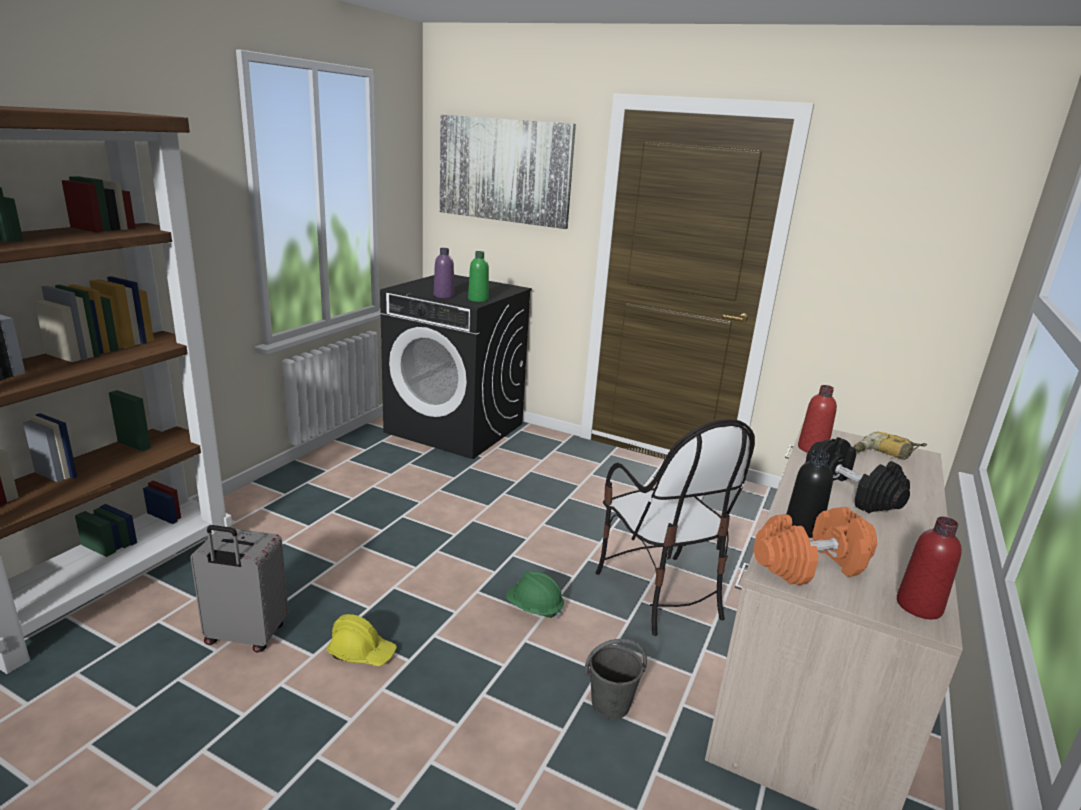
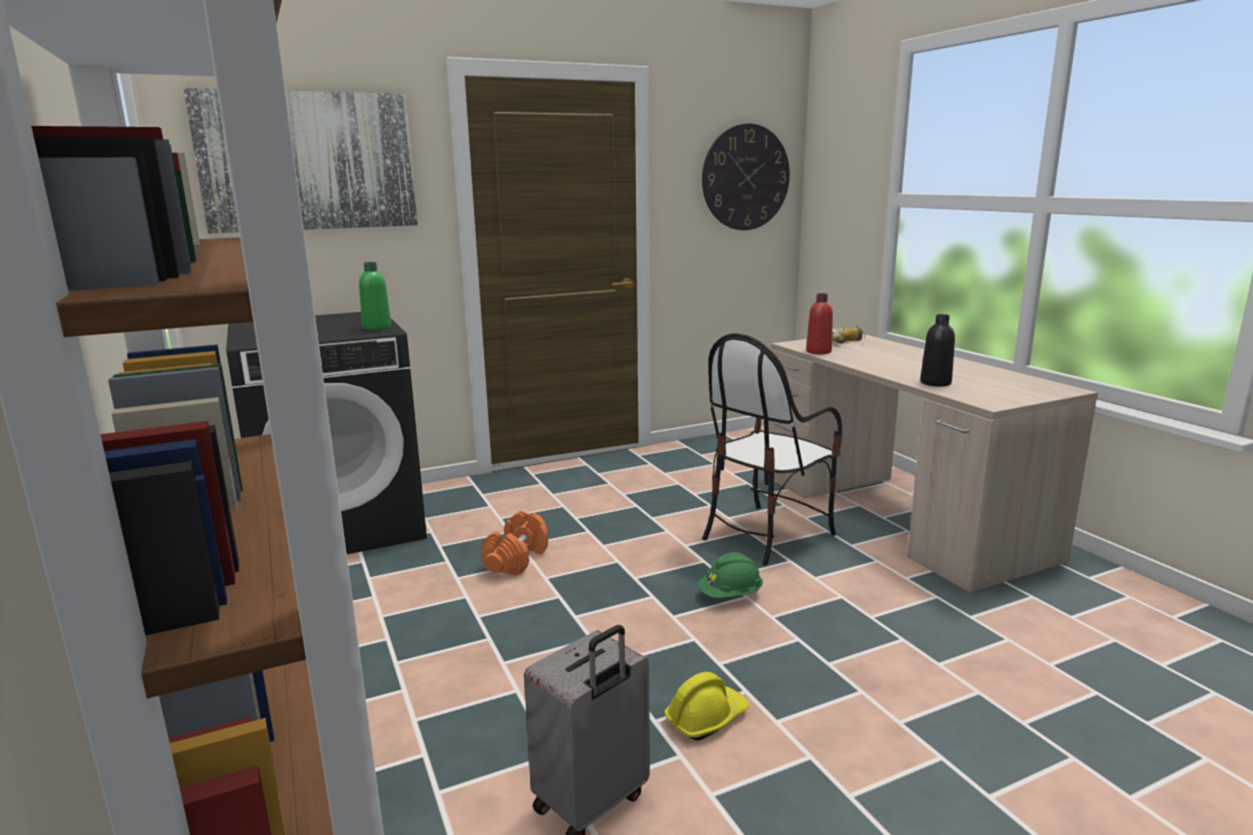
camera: 50 degrees left, 5 degrees down
(443, 296) = (330, 335): purple bottle -> none
(611, 704) = (886, 606): grey bucket -> none
(659, 593) = (766, 534): chair -> chair turned 120 degrees clockwise
(810, 566) = (987, 394): orange dumbbell -> orange dumbbell (517, 559)
(851, 493) = (895, 361): black dumbbell -> none
(919, 606) = (1049, 387): red bottle -> none
(923, 236) = (745, 177): none -> wall clock

